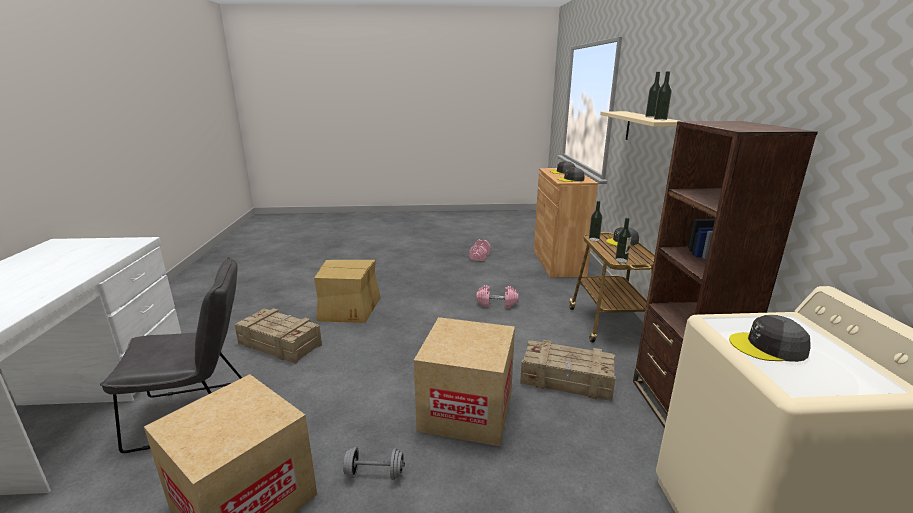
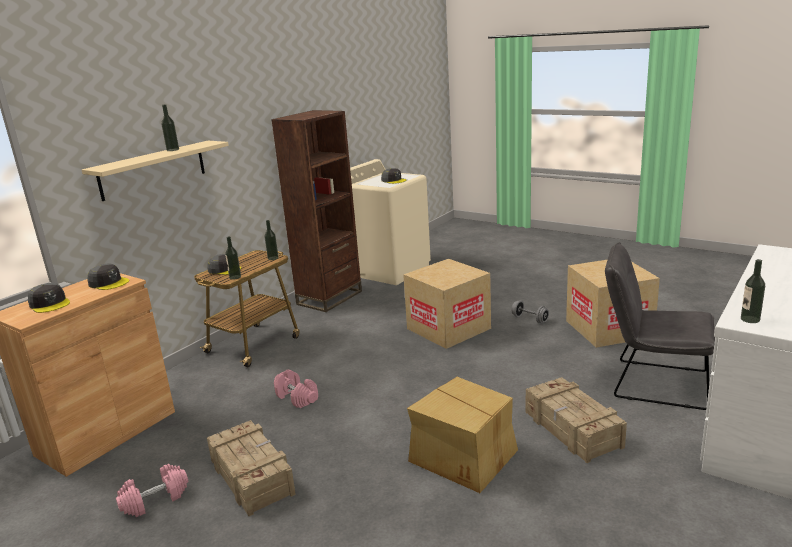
camera: 140 degrees left, 0 degrees up
(567, 380) = (362, 323): crate -> crate (252, 476)
(660, 119) = (200, 144): bottle -> bottle (750, 319)

